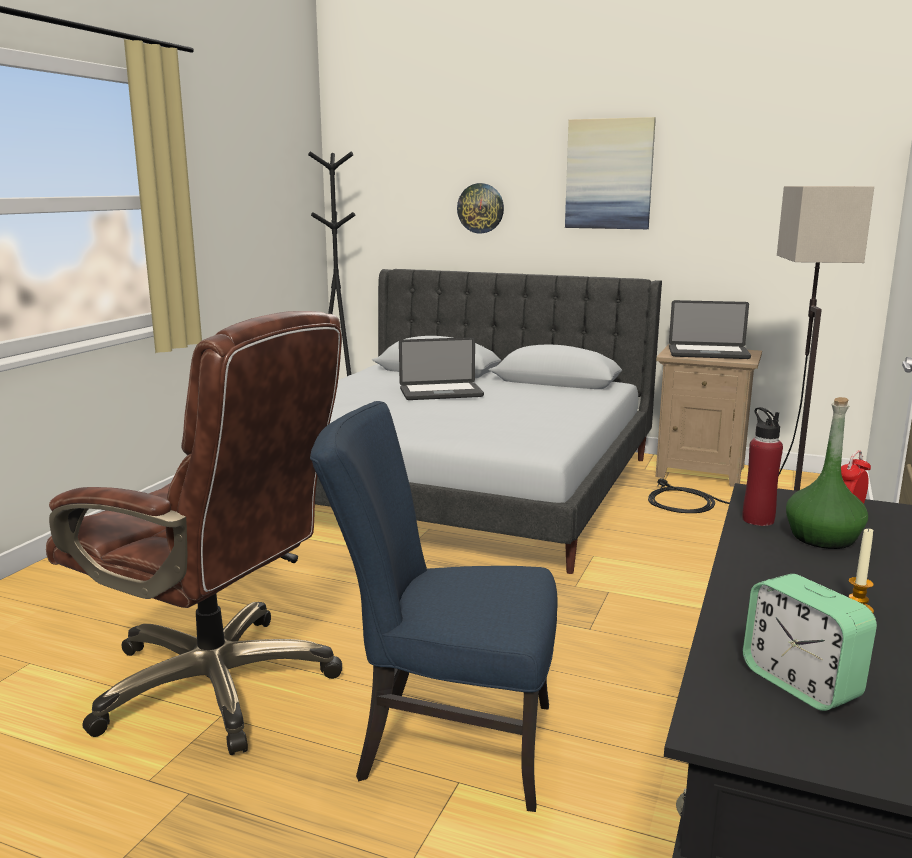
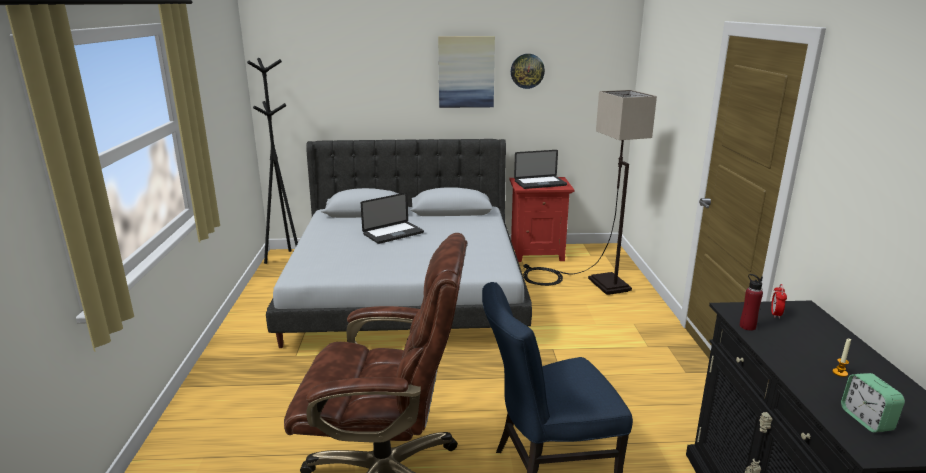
camera: 25 degrees left, 5 degrees up
(480, 208) = (377, 95): wall clock -> wall clock (527, 71)
(701, 472) = (538, 254): beige nightstand -> red nightstand
(800, 683) = (866, 420): alarm clock -> alarm clock turned 45 degrees clockwise
(823, 538) = (783, 332): green bottle -> none

